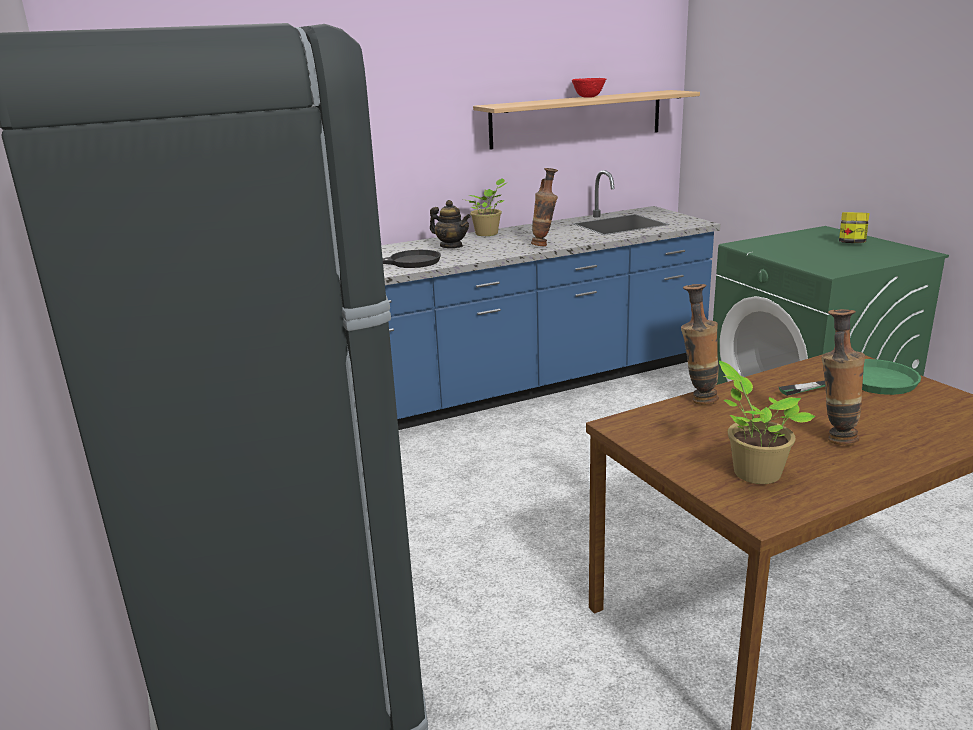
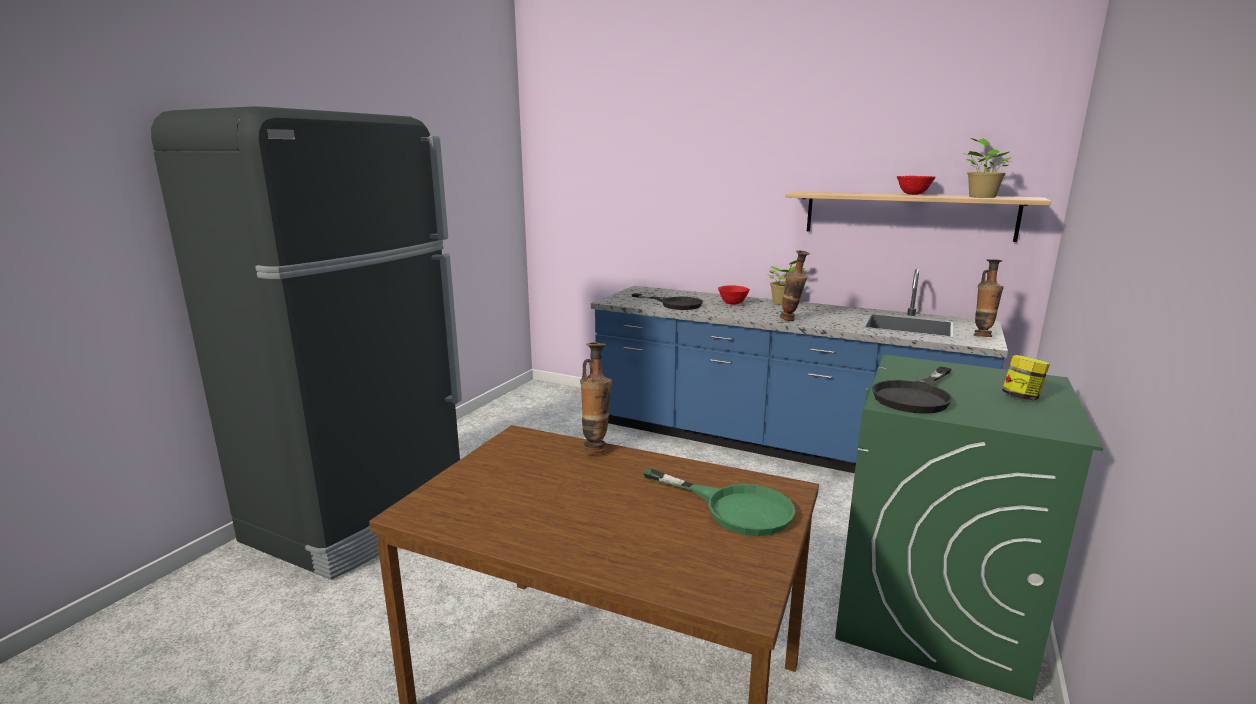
camera: 50 degrees right, 5 degrees down
(451, 246) = (733, 303): teapot -> red bowl
(753, 472) = (479, 495): potted plant -> potted plant (981, 197)
(823, 261) = (915, 396): none -> black frying pan
(835, 438) = (581, 516): vase -> vase (982, 336)

